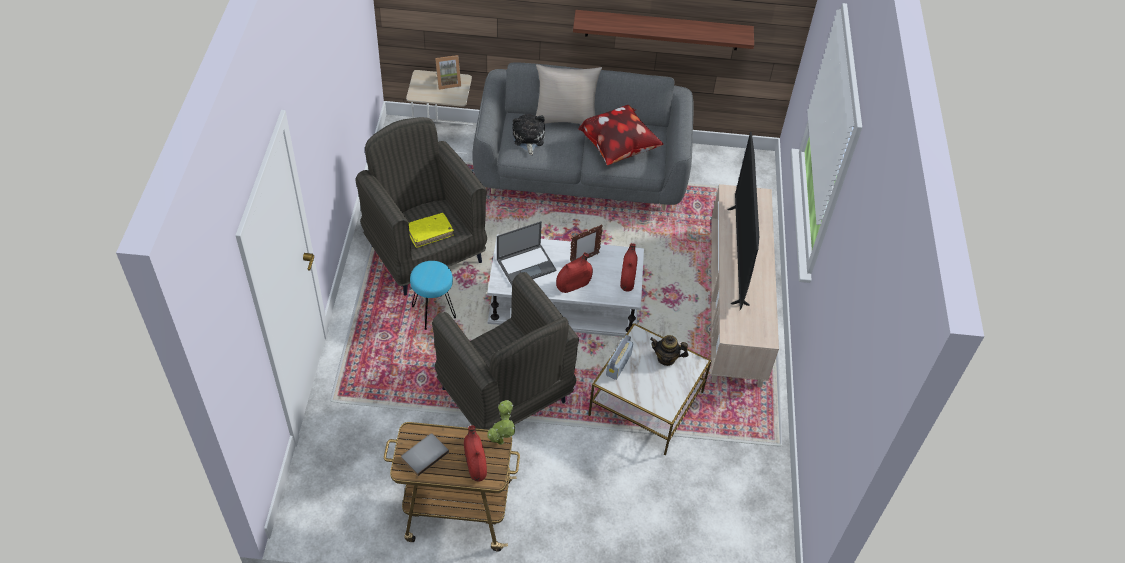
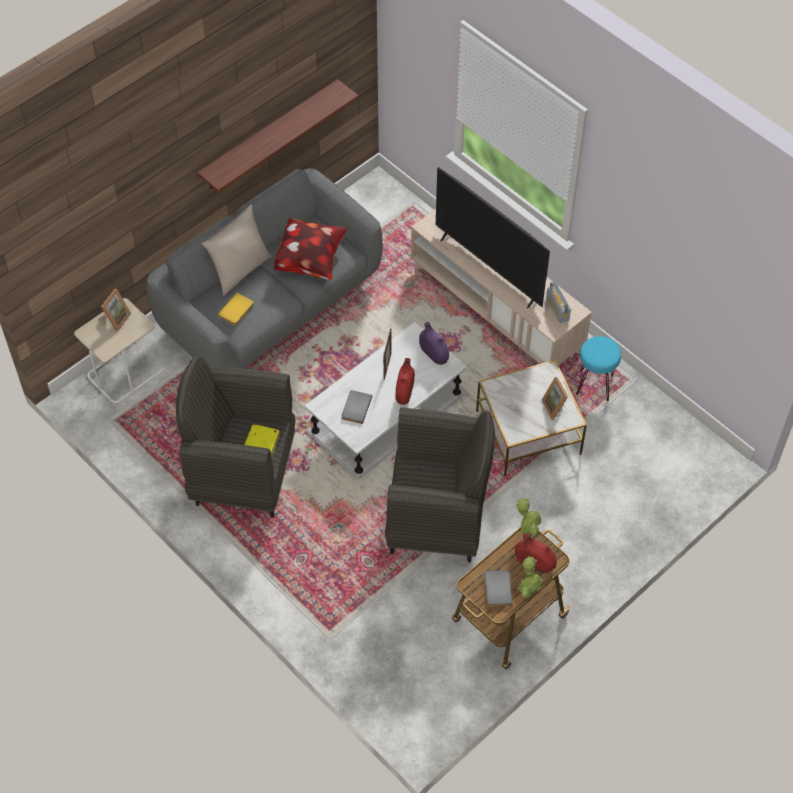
camera: 45 degrees left, 5 degrees up
(433, 313) = (310, 509): turquoise stool -> turquoise stool (595, 385)
(440, 479) = (527, 592): none -> potted plant
(526, 264) = (355, 407): laptop -> grey book
(528, 138) = (237, 310): plush toy -> yellow book
(618, 364) = (506, 418): radio -> radio (557, 309)
(627, 279) = (433, 354): red vase -> purple vase
(666, 358) = (528, 385): teapot -> none
(666, 391) = (556, 407): none -> picture frame

